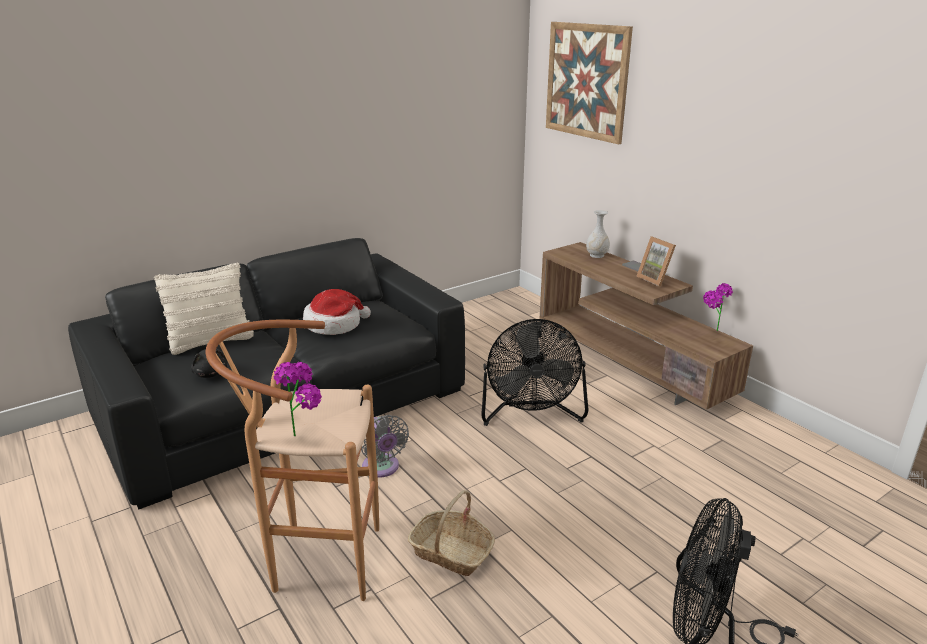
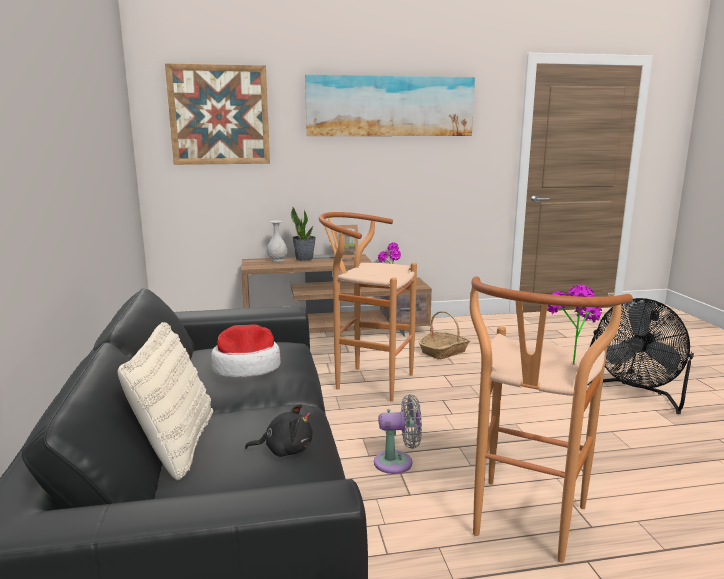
camera: 65 degrees left, 10 degrees down
(451, 552) = (534, 453): basket -> basket (444, 351)
(527, 412) = (367, 381): black fan -> brown stool
(618, 263) = (304, 258): none -> potted plant
(762, 92) = (390, 106): none -> picture

